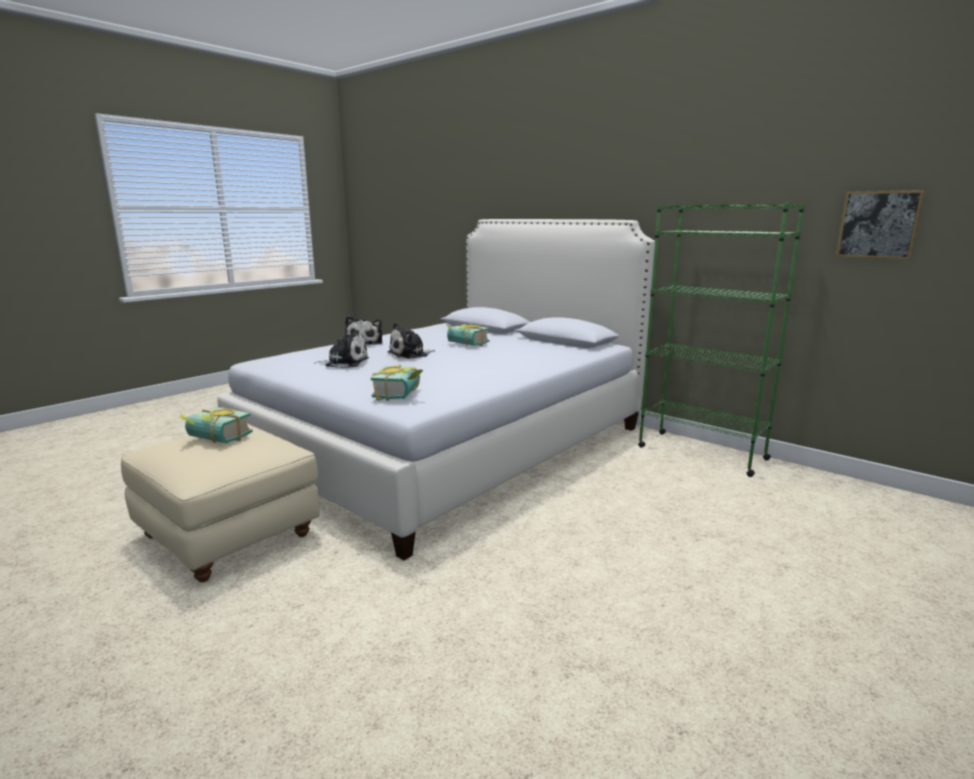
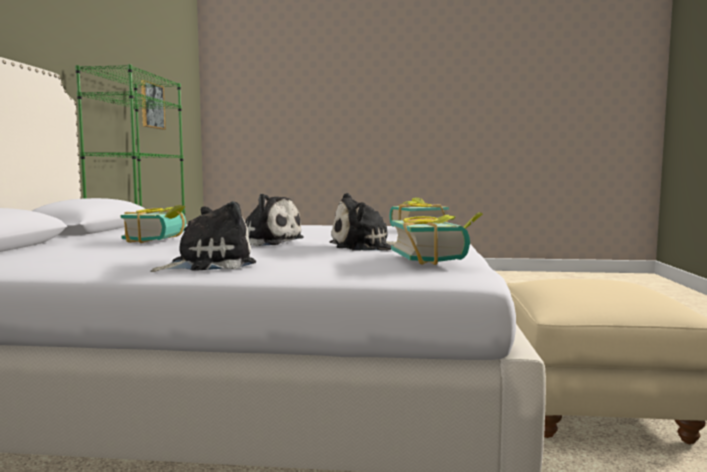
camera: 125 degrees left, 10 degrees down
(215, 439) = (596, 286): book -> book (436, 259)
(344, 363) = (365, 247): plush toy -> plush toy turned 75 degrees counterclockwise

